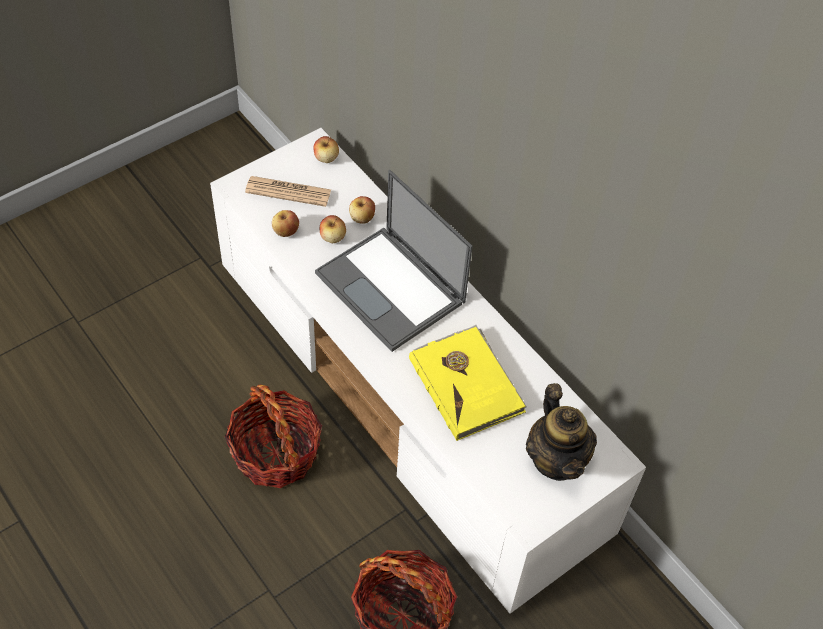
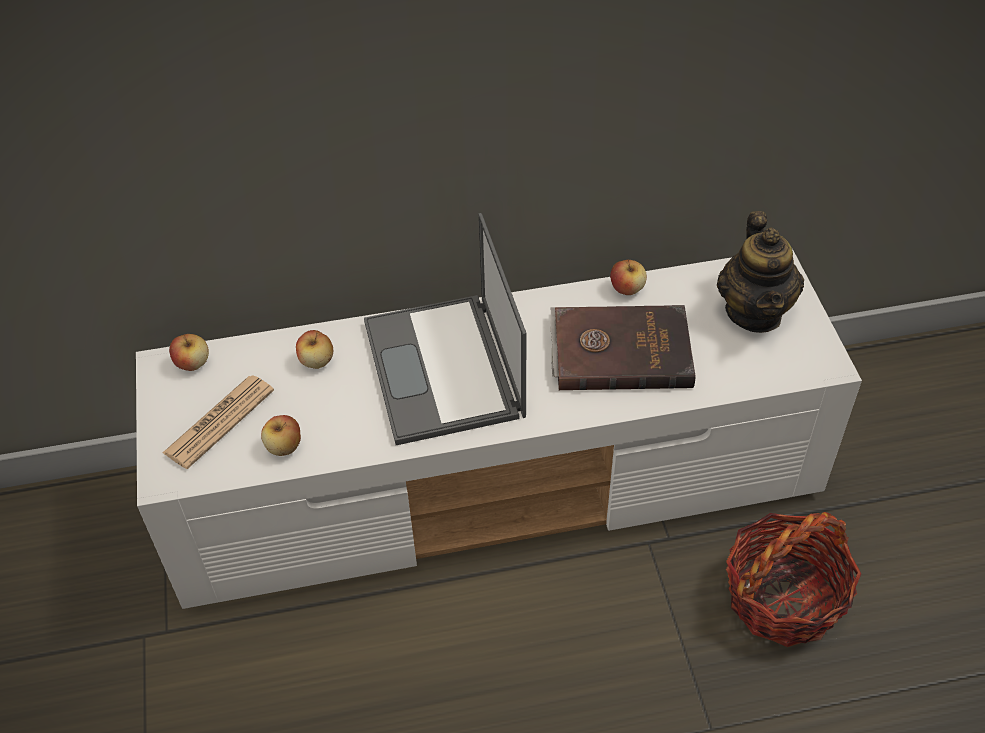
camera: 60 degrees left, 5 degrees down
(276, 453) = (506, 653): basket -> none
(333, 237) = (327, 401): apple -> apple (627, 288)
(392, 288) = (444, 370): laptop -> laptop turned 90 degrees clockwise
(467, 384) = (620, 350): yellow book -> brown book
(556, 459) = (754, 312): teapot -> teapot turned 75 degrees clockwise

